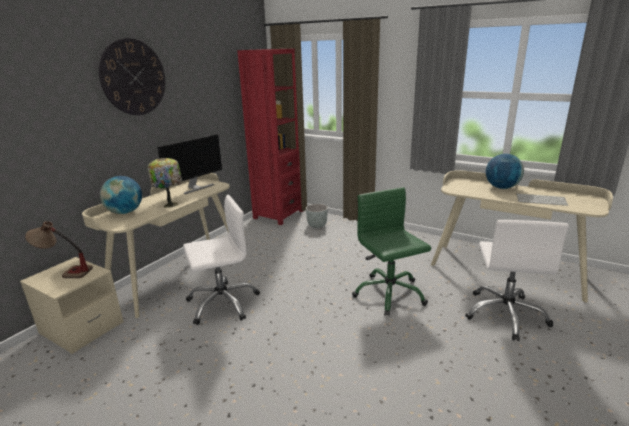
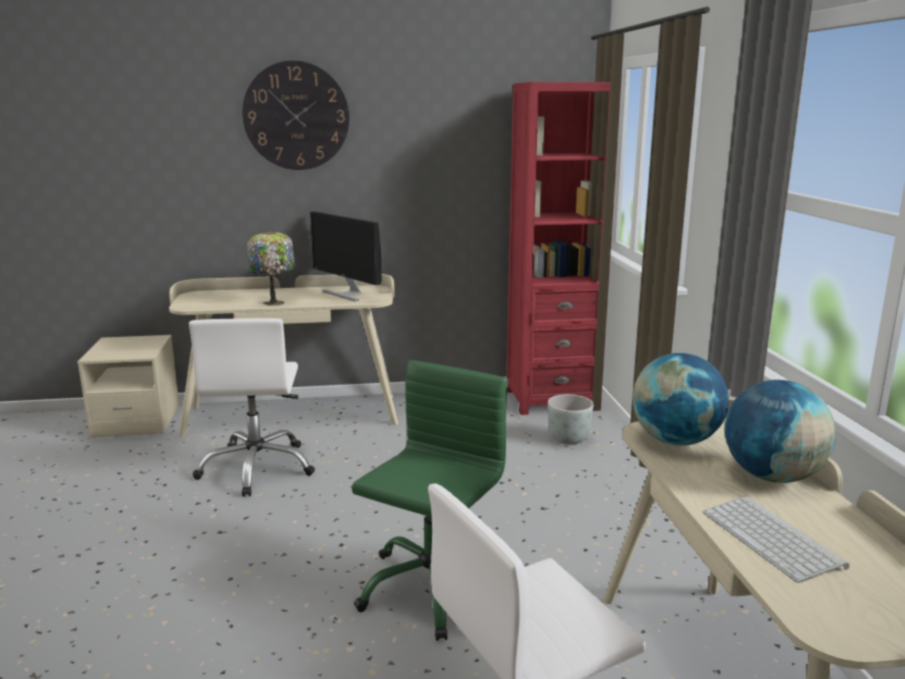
camera: 50 degrees right, 5 degrees down
(65, 272) = (132, 344): table lamp -> none
(125, 212) = (225, 296): globe -> globe (675, 441)
(195, 188) = (347, 294): monitor -> monitor turned 45 degrees clockwise
(222, 303) = (257, 468): white office chair -> white office chair turned 60 degrees clockwise

